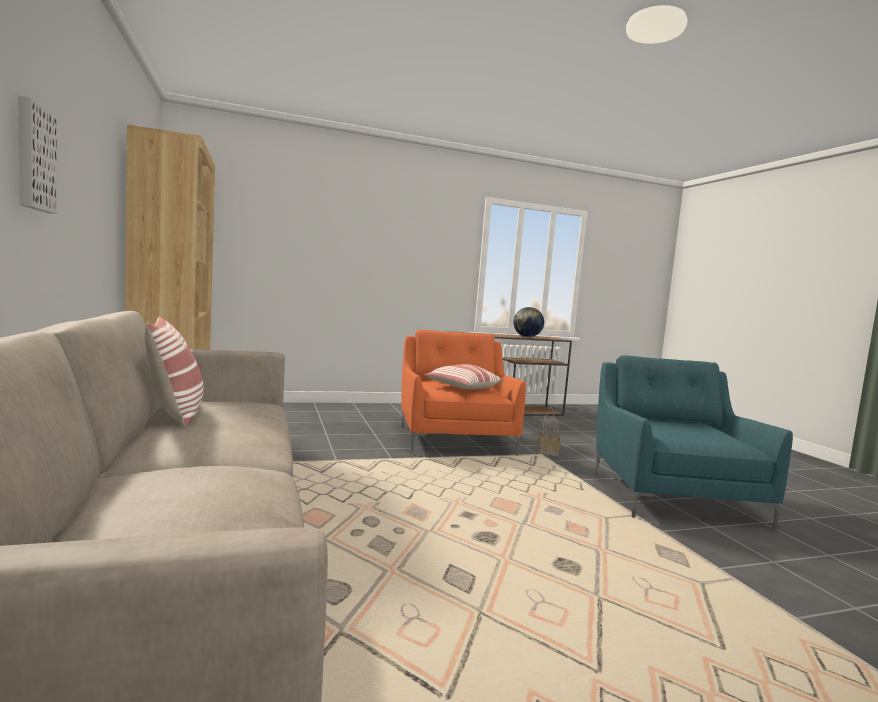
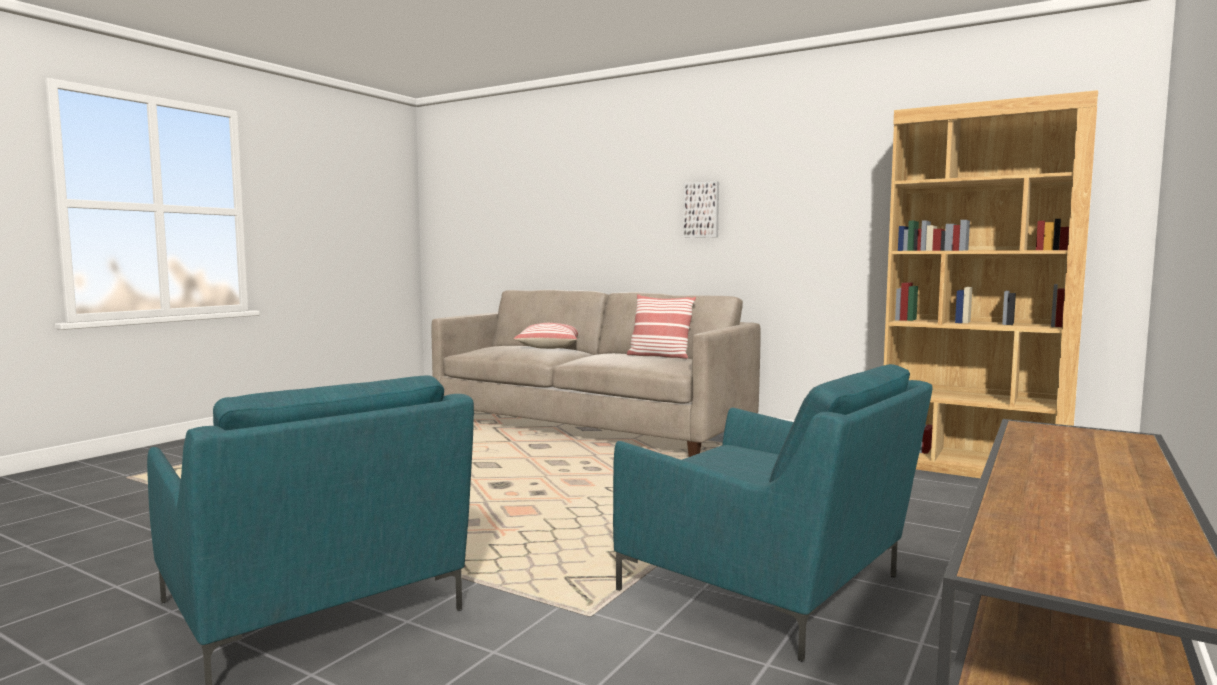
camera: 140 degrees right, 0 degrees up
(455, 438) = (769, 587): orange armchair -> turquoise armchair
(462, 389) = (732, 462): pillow -> pillow (548, 347)
(527, 337) = (1054, 505): globe -> none
(548, 452) = (588, 631): basket -> none

